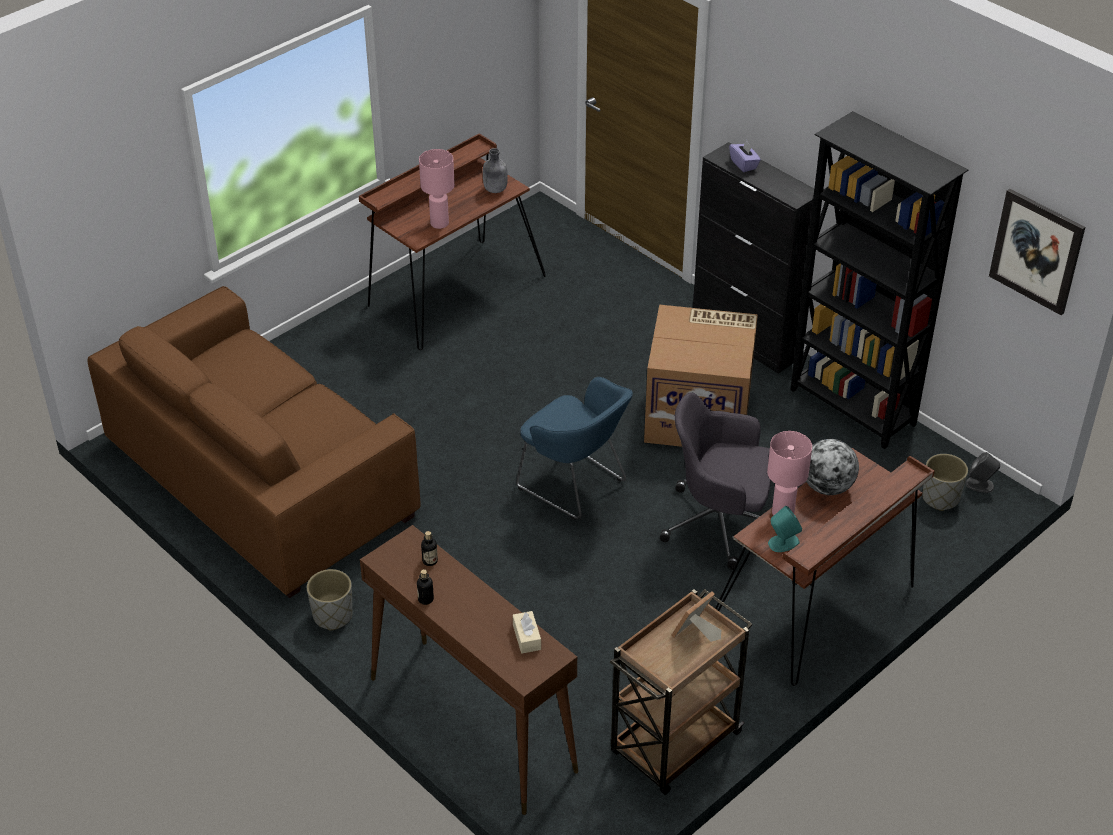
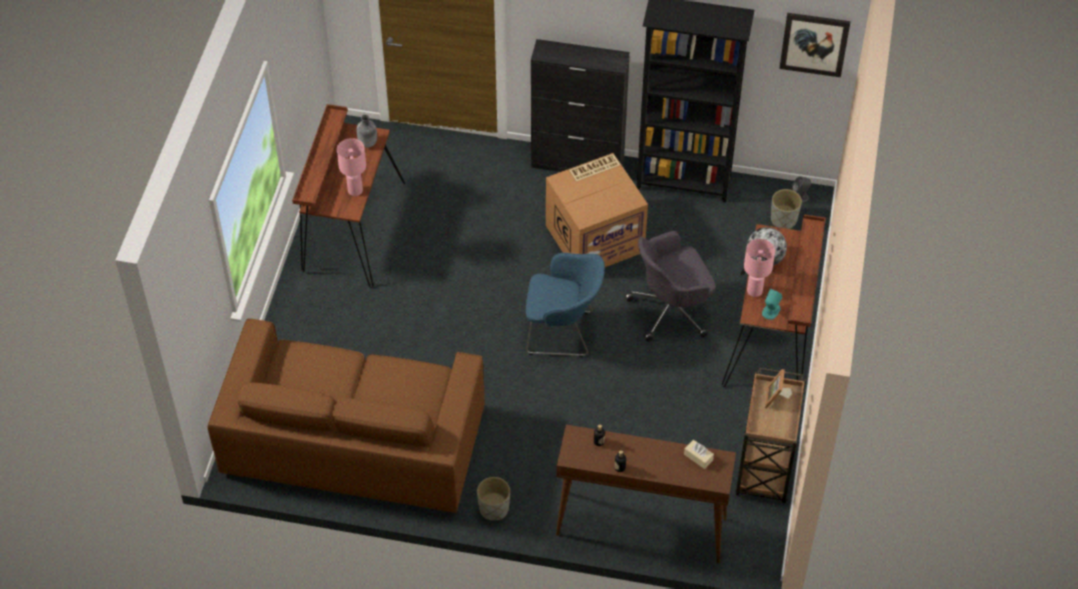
camera: 35 degrees left, 10 degrees up
(744, 164) = (562, 53): purple tissue box -> none

